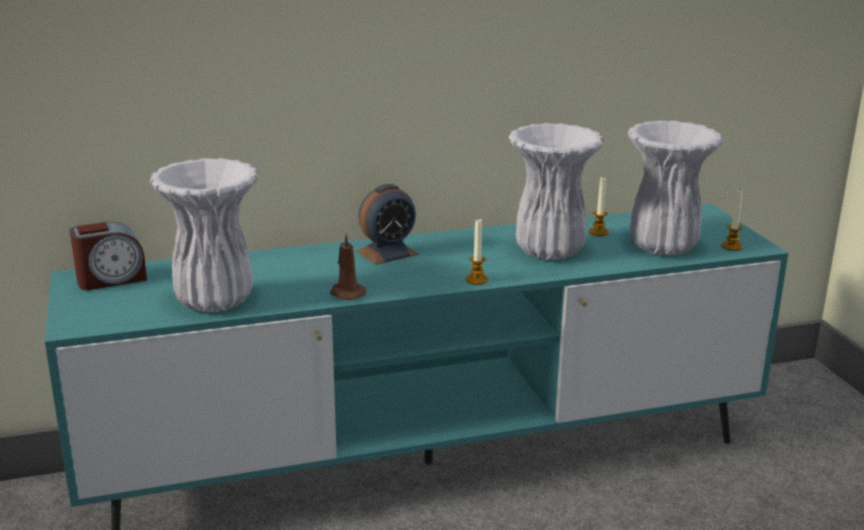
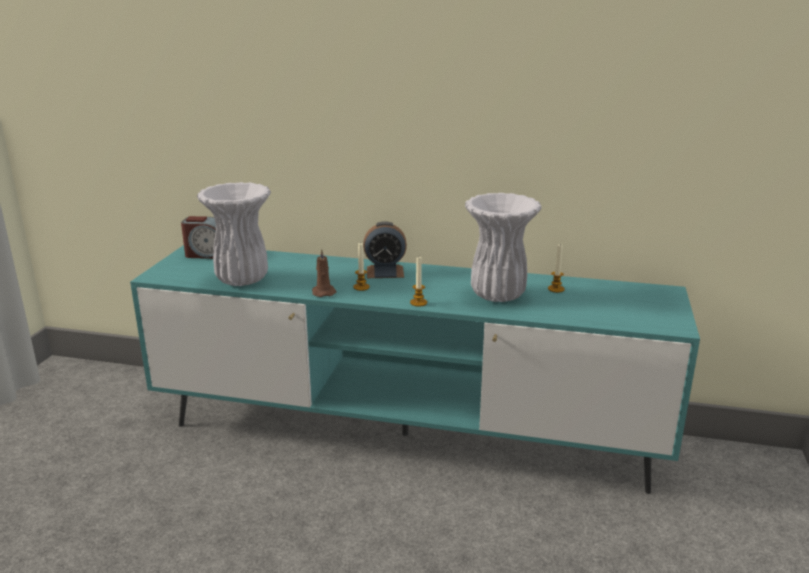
camera: 30 degrees right, 0 degrees up
(662, 247) = (592, 310): white vase -> none
(731, 246) = (653, 323): candle -> candle (361, 287)

